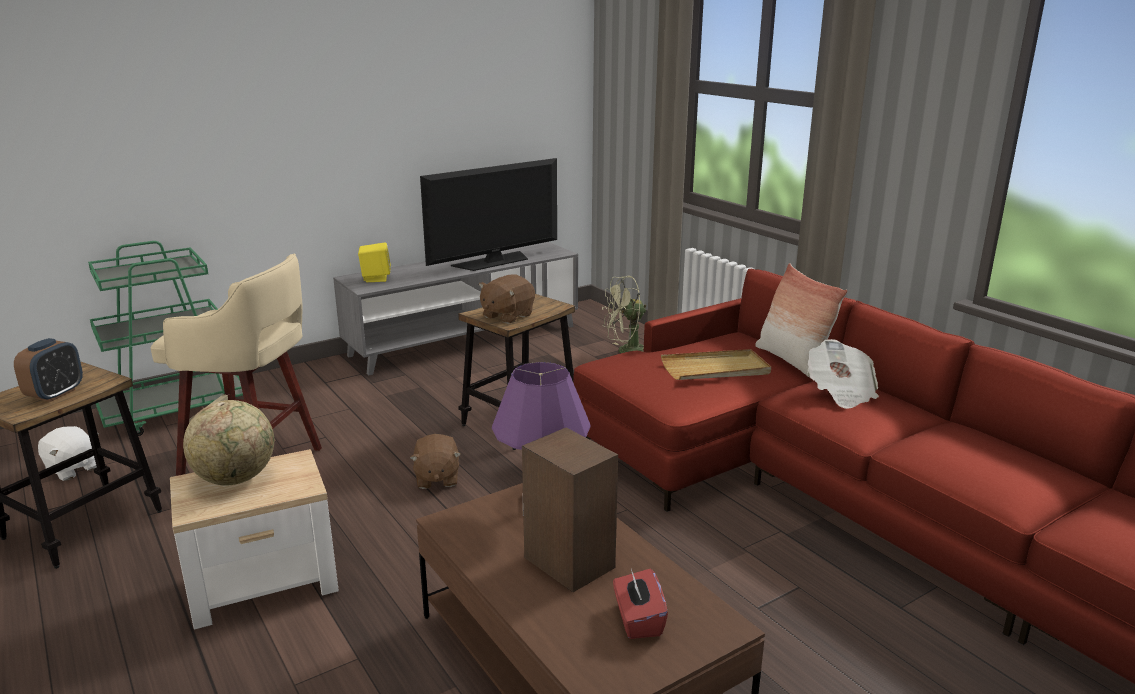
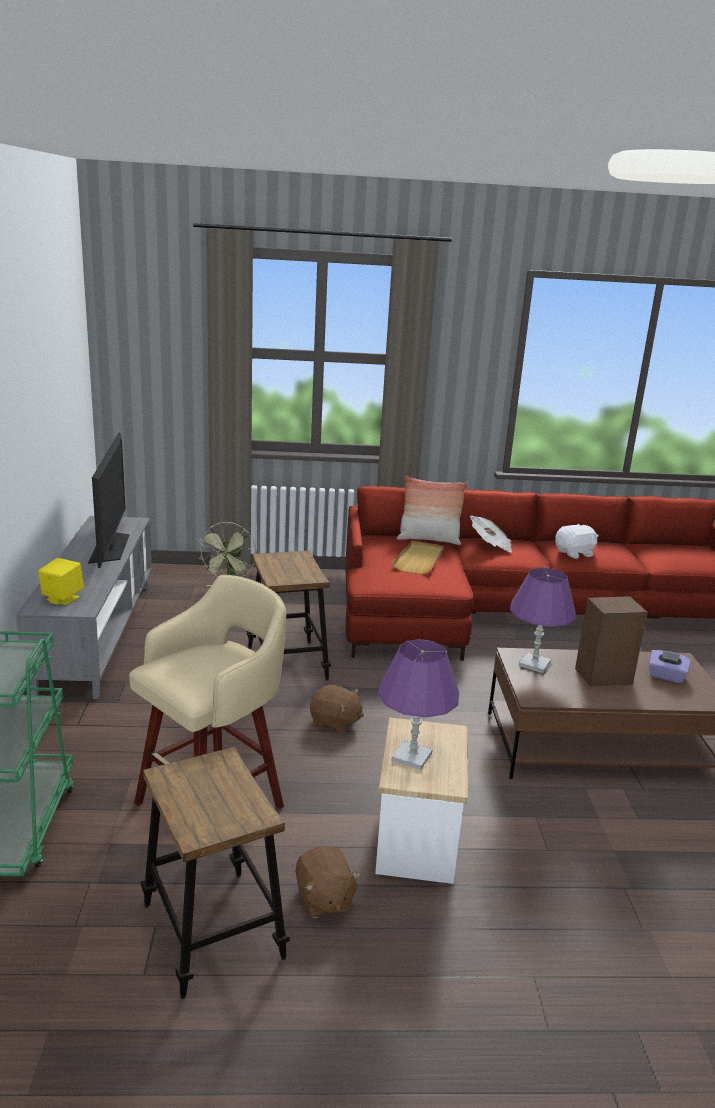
camera: 60 degrees left, 0 degrees up
(55, 394) = (222, 793): alarm clock -> none
(73, 469) = (66, 927): white plush toy -> white plush toy (575, 553)
(236, 478) = (412, 757): globe -> purple table lamp
(507, 316) = (296, 574): brown plush toy -> brown plush toy (324, 899)
(638, 620) = (666, 676): red tissue box -> purple tissue box

